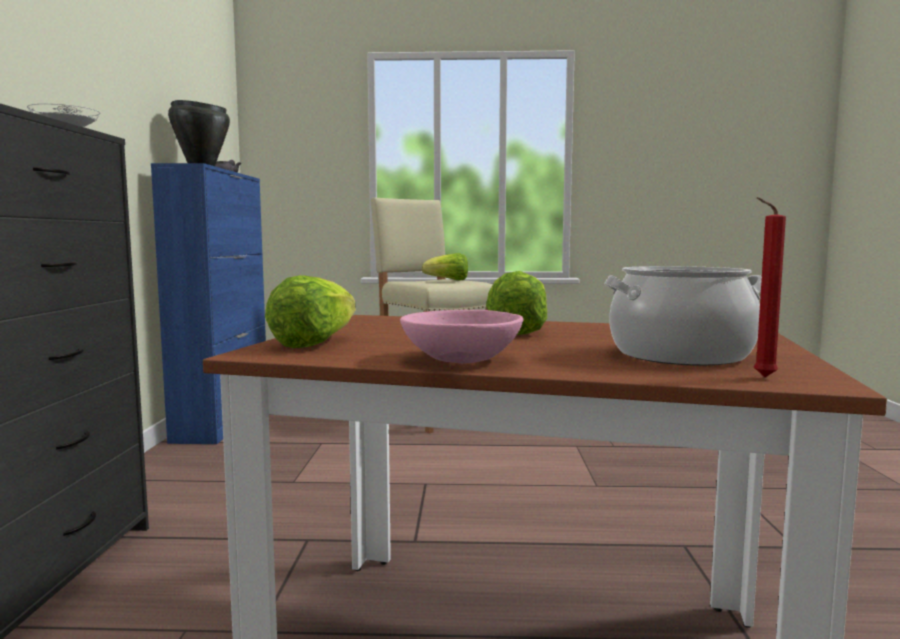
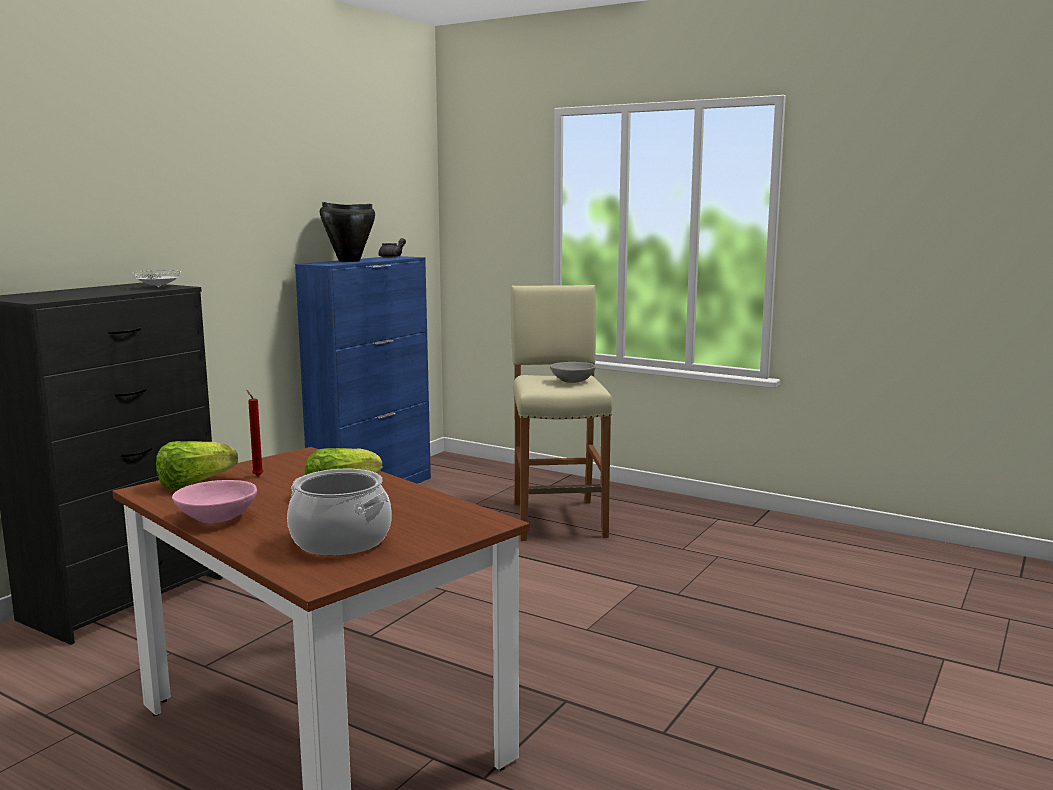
camera: 30 degrees right, 5 degrees up
(448, 280) = (572, 381): lettuce -> grey bowl
(760, 377) = (306, 570): red candle -> red candle (257, 476)

